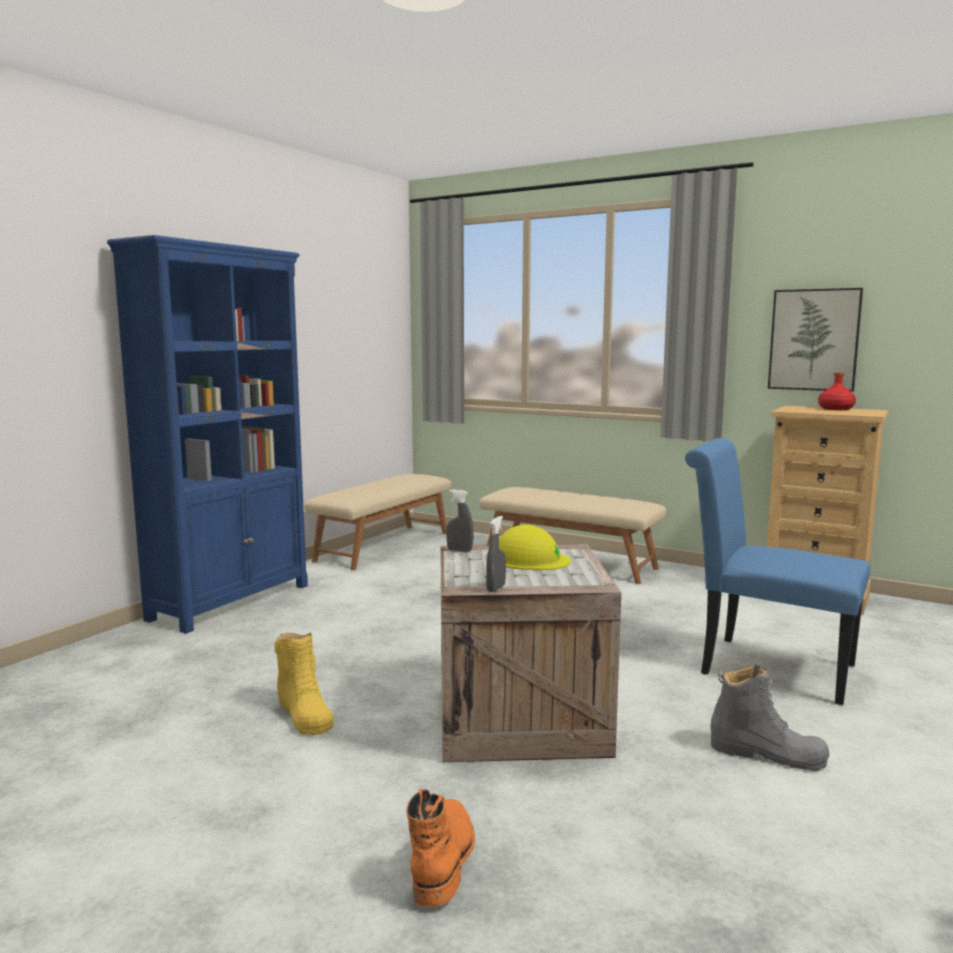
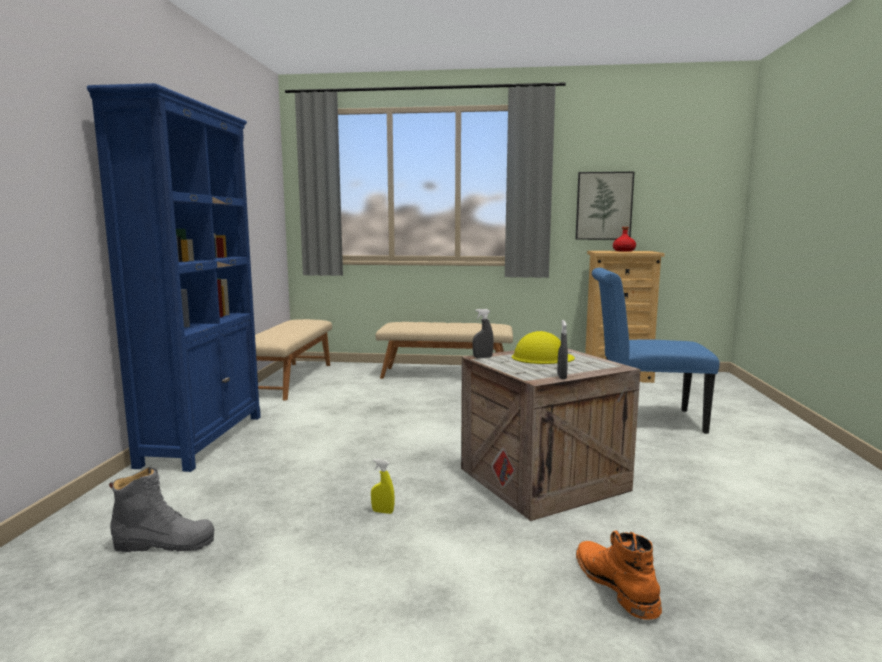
camera: 25 degrees left, 0 degrees up
(304, 714) = (382, 512): yellow boot -> yellow spray bottle
(767, 754) = (707, 469): grey boot -> grey boot (165, 543)

